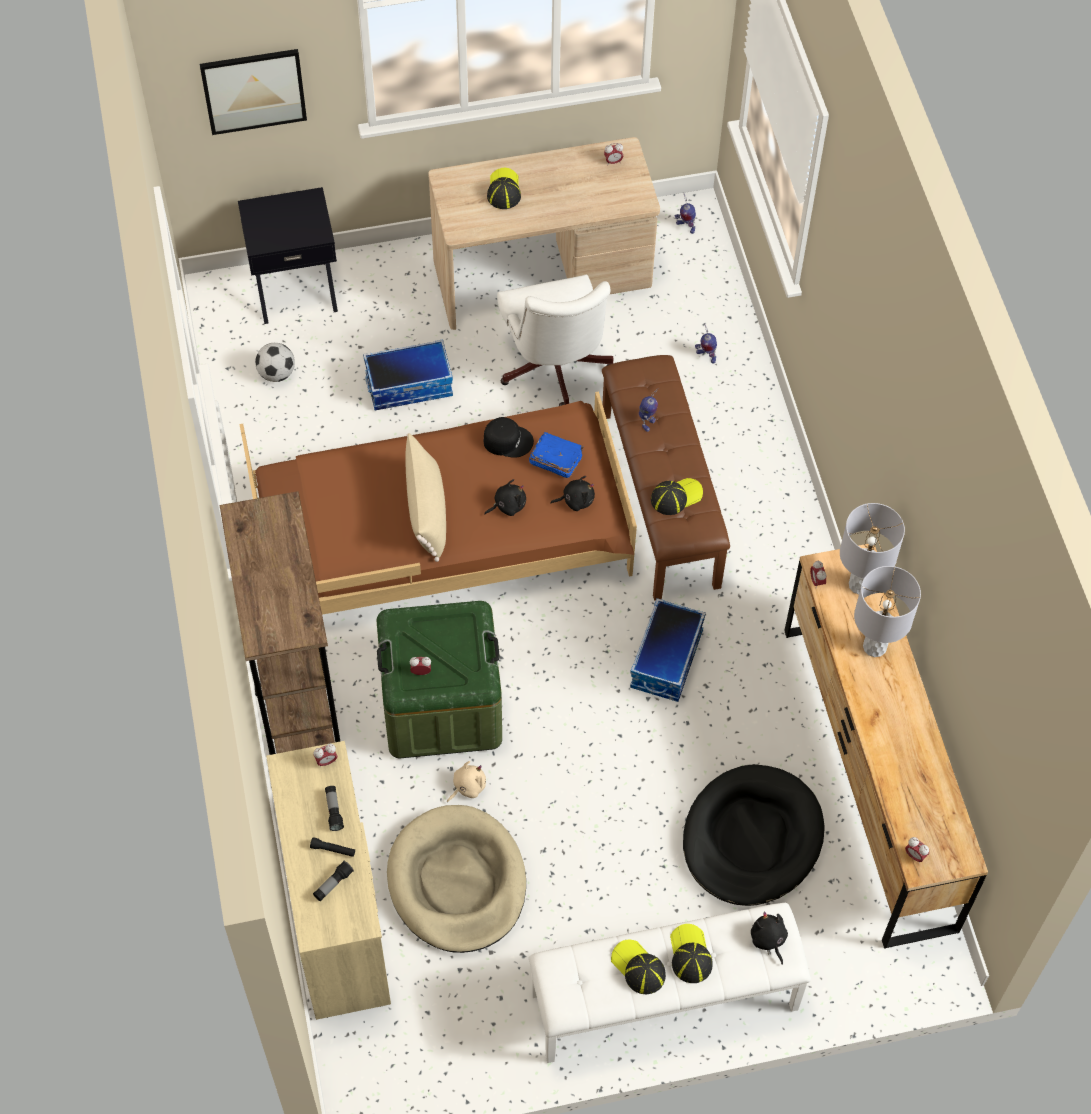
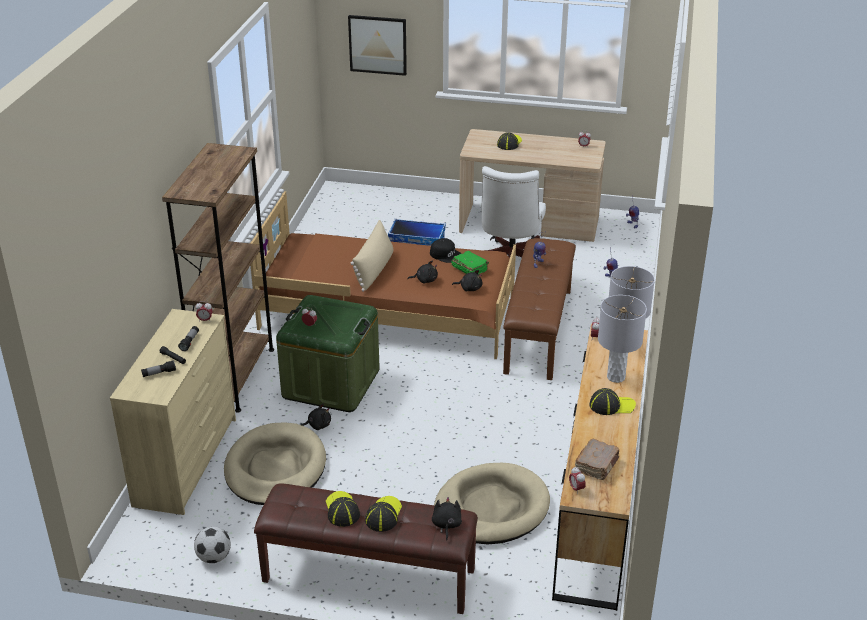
camera: 25 degrees right, 25 degrees down
(277, 373) = (345, 226): football -> football (214, 557)
(295, 289) = (381, 198): black nightstand -> none
(467, 787) = (317, 425): beige plush toy -> black plush toy
(555, 460) = (469, 269): blue book -> green book
(664, 1001) = (368, 576): white bench -> brown bench
(667, 660) = (492, 403): storage box -> none
(676, 496) = (534, 298): cap -> cap (611, 405)
(751, 838) = (491, 508): black dog bed -> beige dog bed
(920, 808) = (597, 465): none -> brown book

